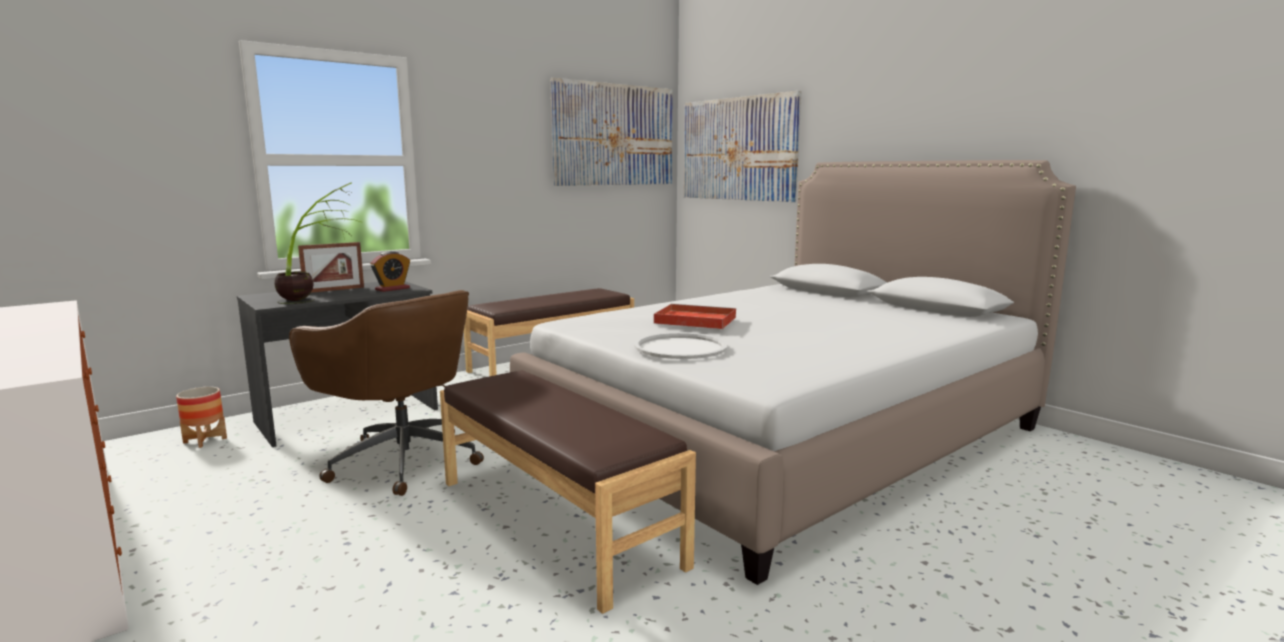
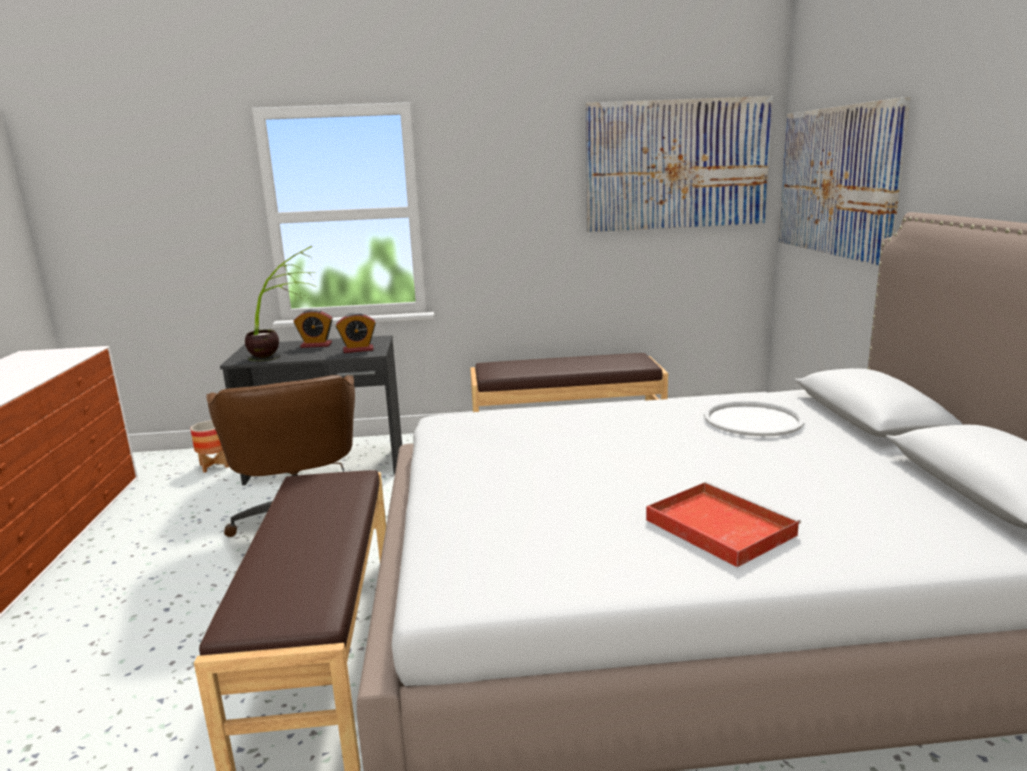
camera: 35 degrees right, 5 degrees up
(334, 290) = (316, 345): picture frame -> alarm clock
(680, 347) = (471, 492): white tray -> white tray (753, 420)
(693, 320) = (566, 446): red tray -> red tray (717, 526)

